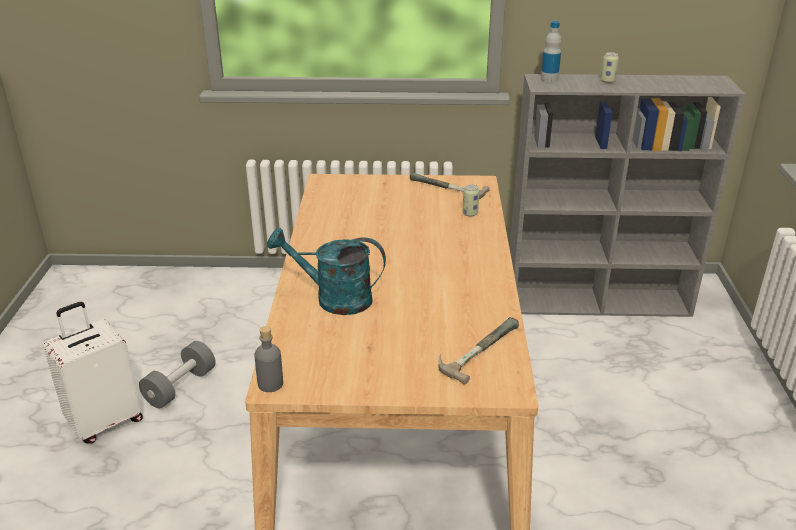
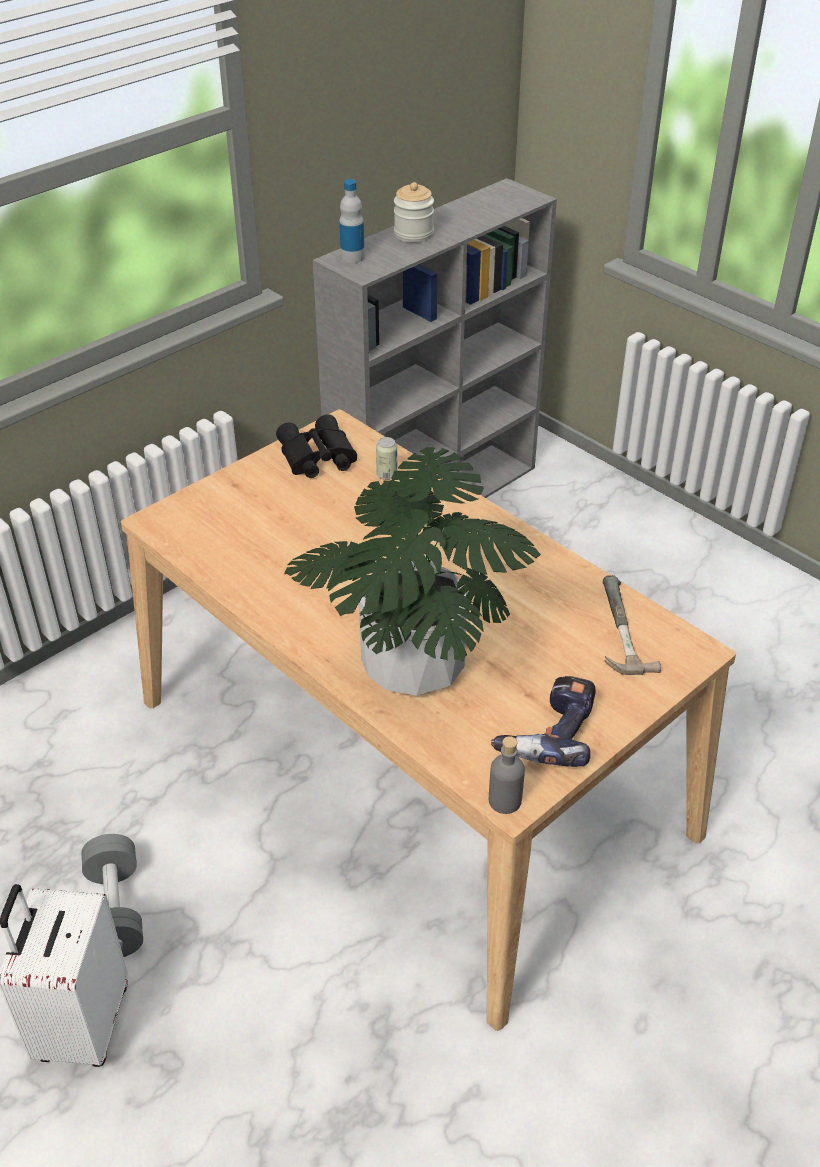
camera: 45 degrees left, 10 degrees up
(333, 299) = (413, 666): turquoise watering can -> potted plant
(347, 370) = (547, 733): none -> power drill
(445, 190) = (316, 457): hammer -> black binoculars
(607, 81) = (413, 234): can -> jar

